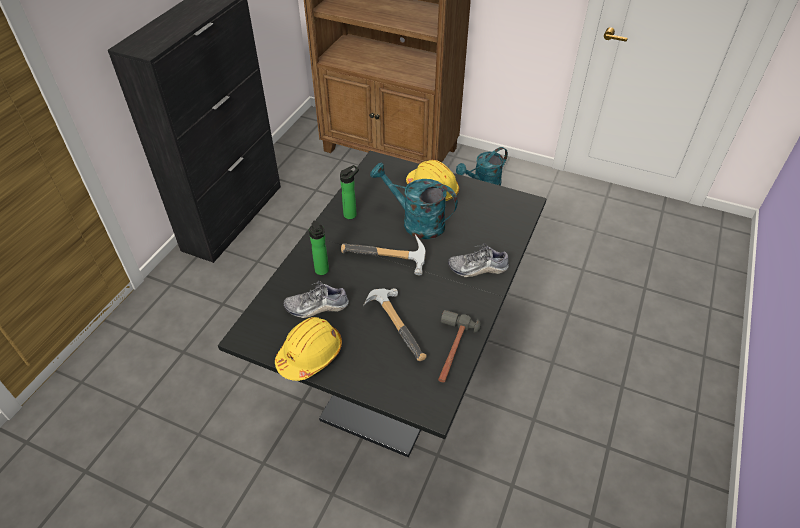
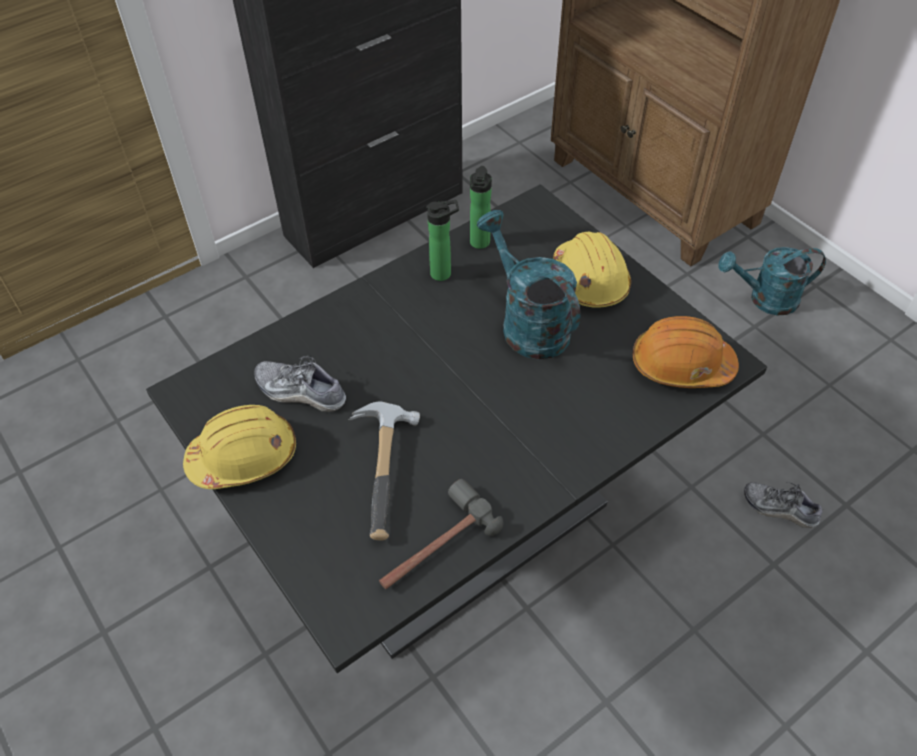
camera: 30 degrees right, 5 degrees up
(322, 271) = (344, 343): bottle -> bottle (479, 244)
(386, 261) = (441, 366): hammer -> none
(478, 268) = (568, 435): shoe -> shoe (779, 509)
(507, 213) = (681, 365): none -> orange hard hat

